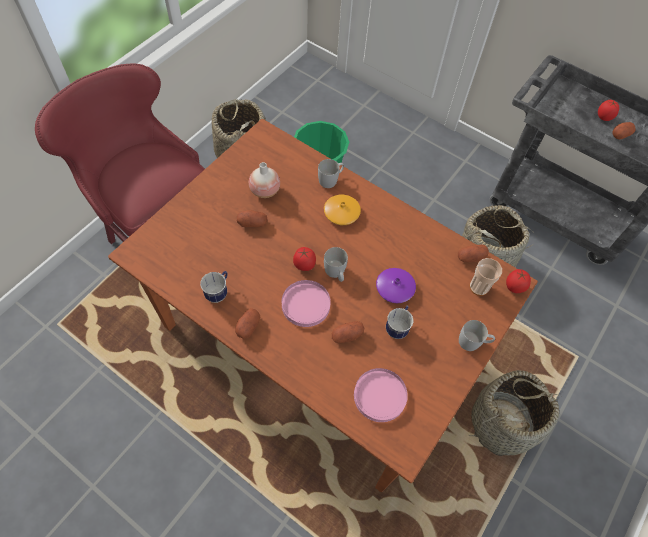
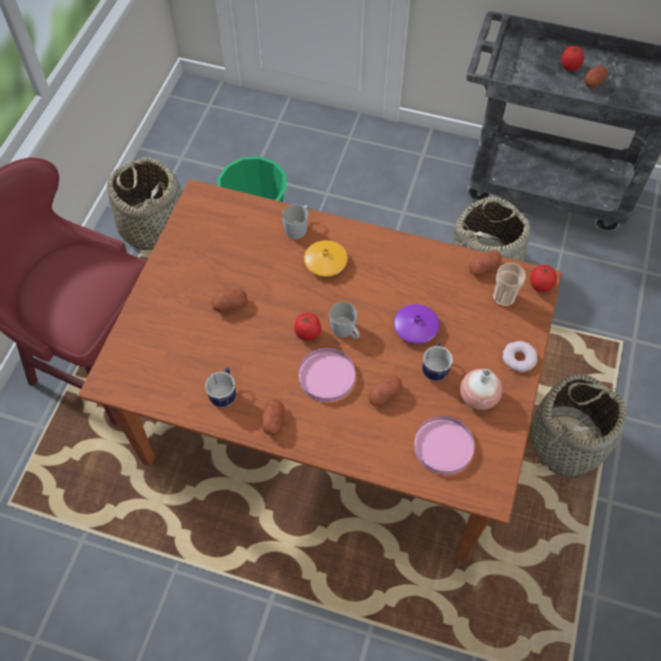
camera: 15 degrees left, 0 degrees up
(265, 191) = (229, 263): vase -> vase (478, 397)
(473, 342) = (519, 358): white mug -> donut

